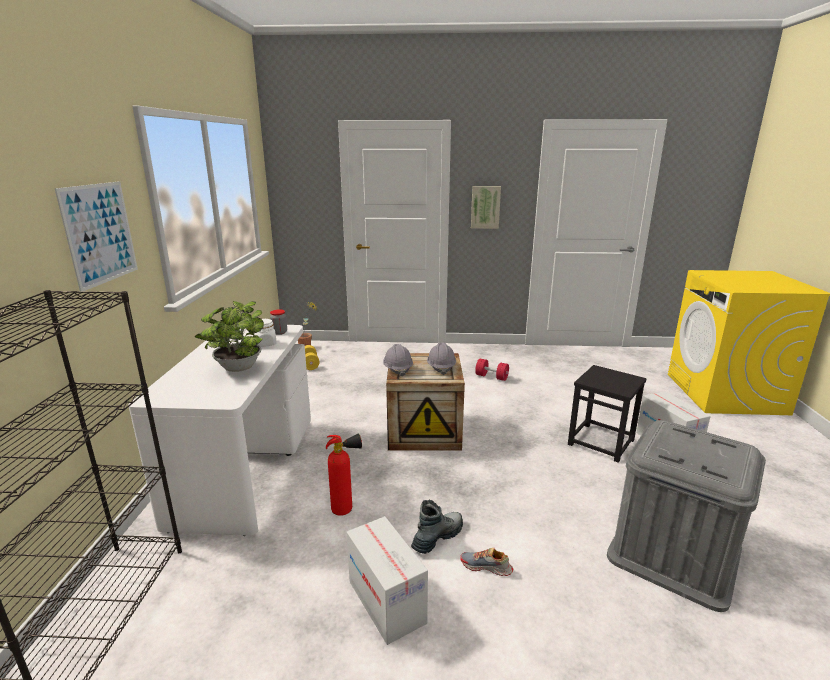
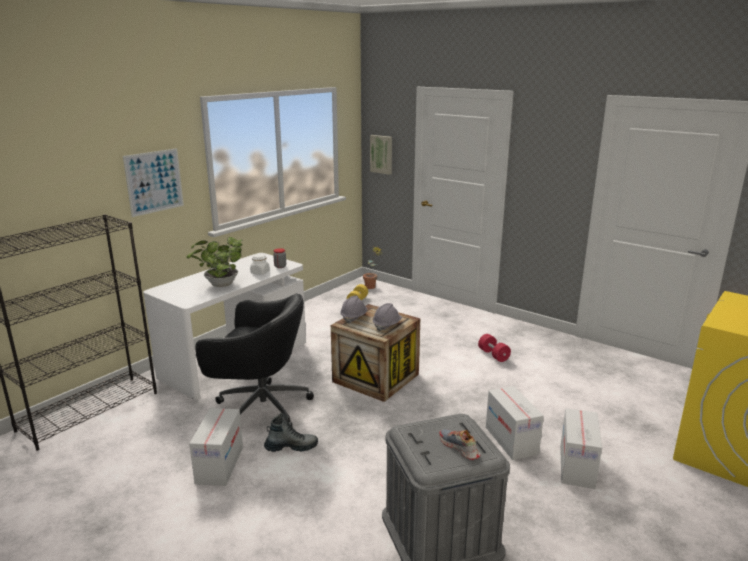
camera: 35 degrees right, 0 degrees up
(347, 509) = (260, 408): fire extinguisher -> black office chair
(485, 207) = (541, 181): picture -> picture (381, 154)
(486, 567) = (297, 476): shoe -> shoe (459, 448)
(601, 442) = (511, 440): black stool -> cardboard box

